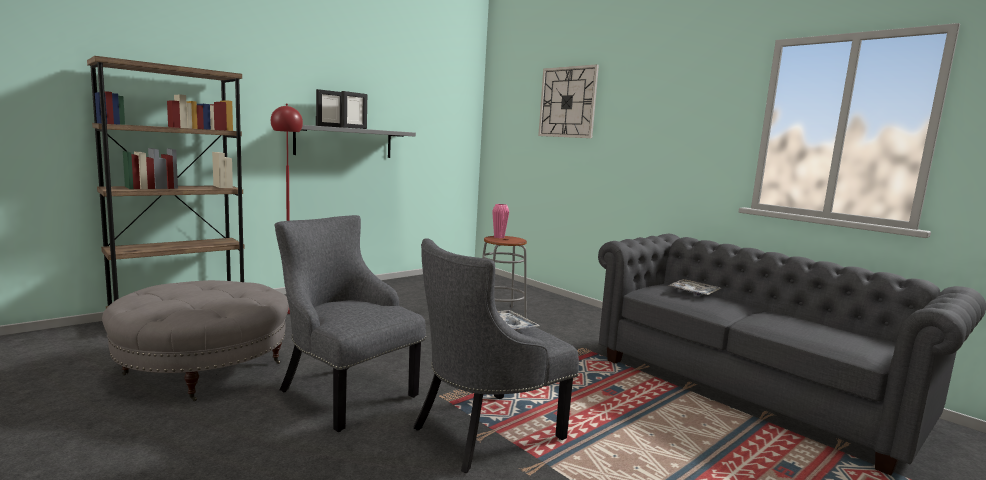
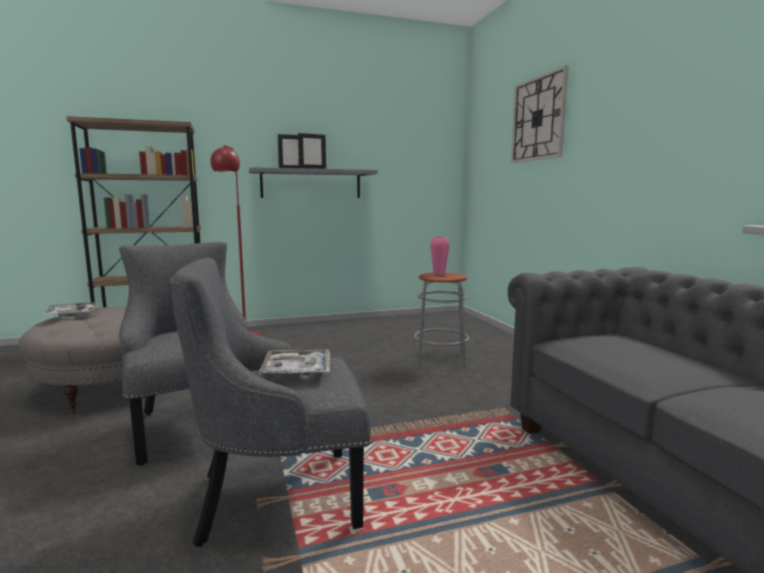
camera: 25 degrees right, 0 degrees up
(694, 292) = (640, 347): tray -> tray (71, 314)

